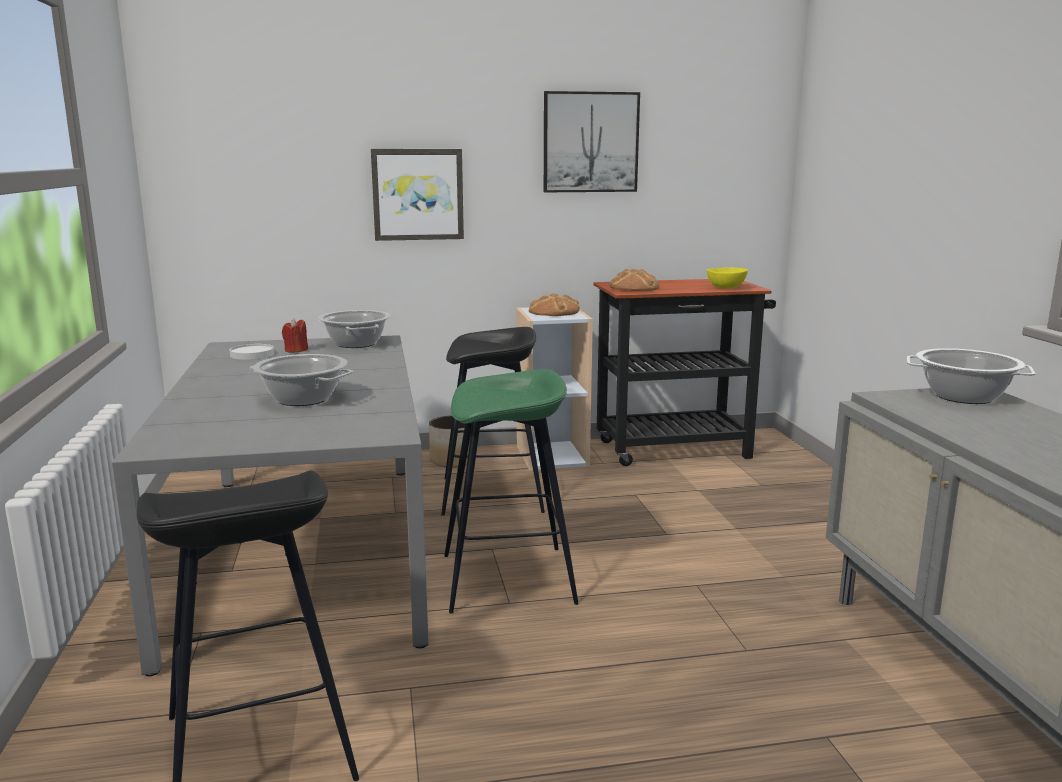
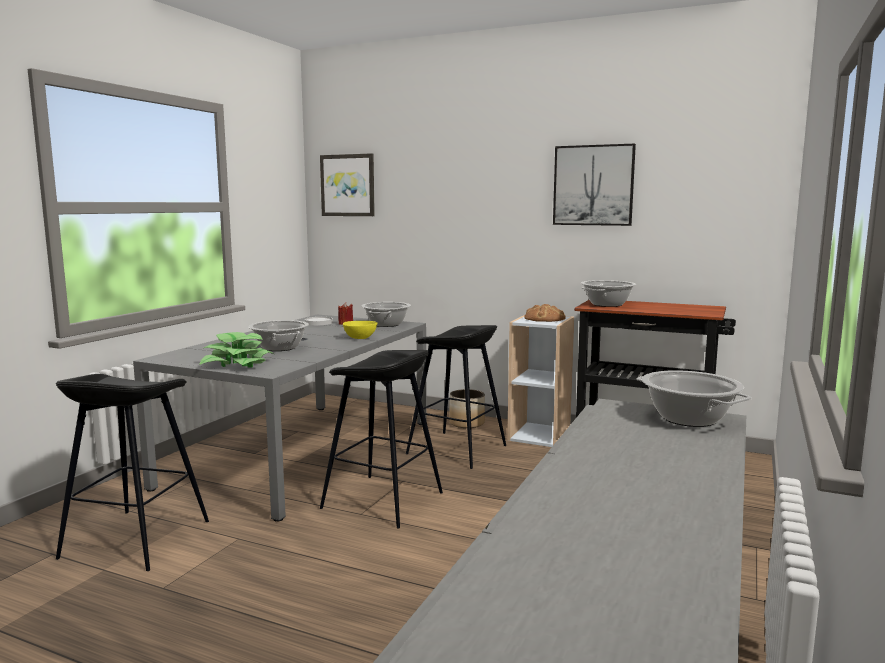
camera: 35 degrees right, 5 degrees down
(310, 433) = (238, 364): none -> potted plant
(418, 194) = (463, 224): picture -> picture (348, 185)
(508, 579) = (382, 500): green stool -> black stool
(634, 287) = (607, 304): bread -> cooking pot
(727, 288) = (685, 312): yellow bowl -> yellow bowl (360, 338)

